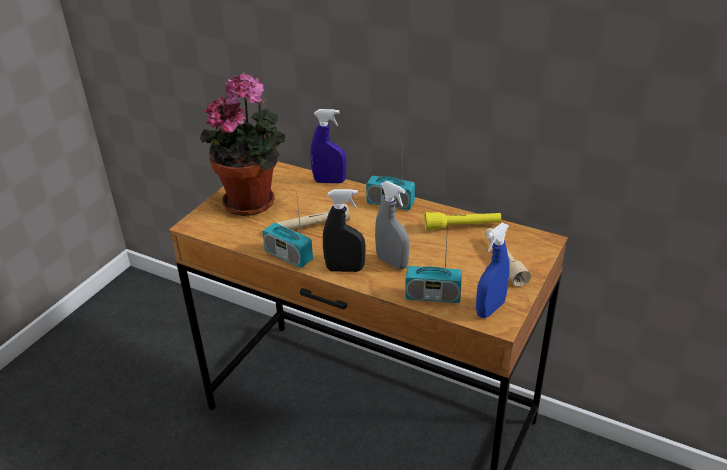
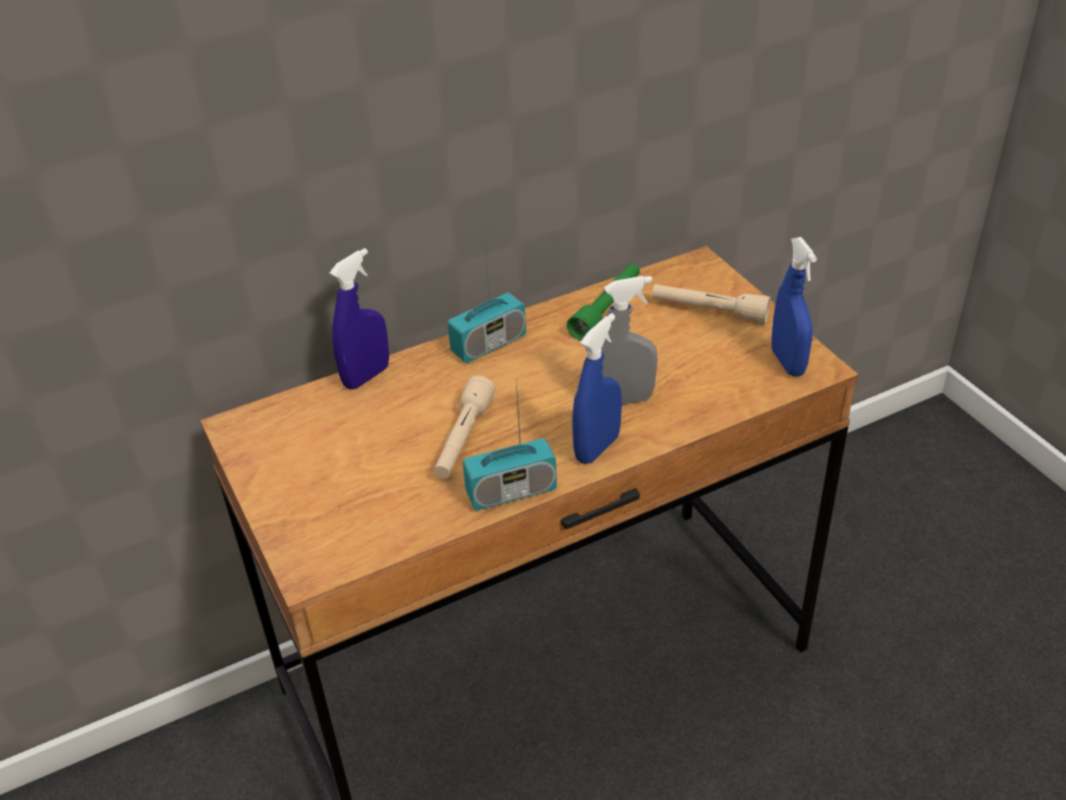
camera: 55 degrees left, 5 degrees up
(253, 201) = (323, 474): potted plant -> none
(345, 269) = (597, 448): black spray bottle -> blue spray bottle
(433, 296) = (724, 396): radio -> none
(462, 226) = (607, 309): yellow flashlight -> green flashlight

